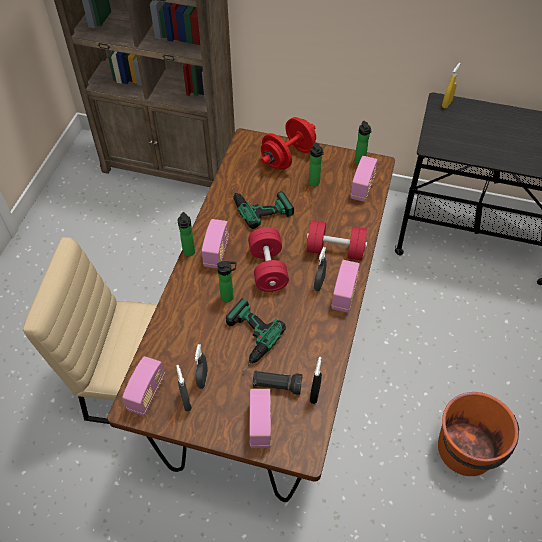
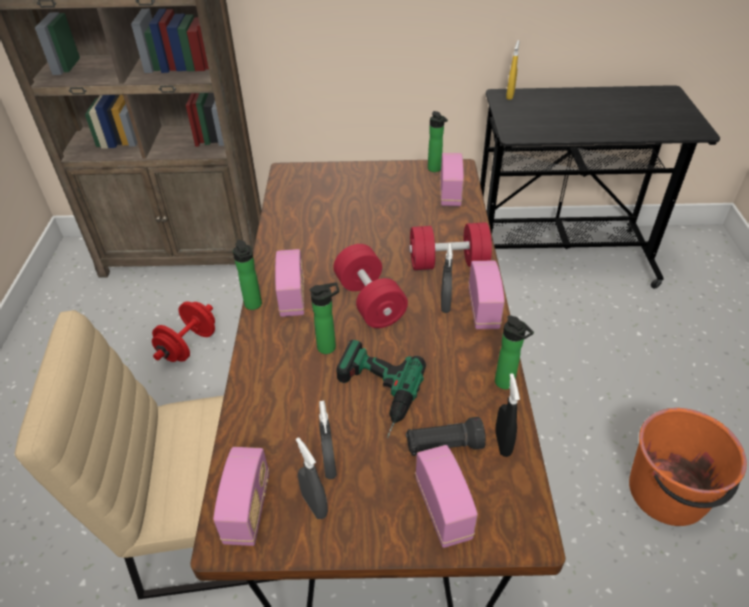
camera: 15 degrees left, 10 degrees down
(259, 204) = (329, 233): power drill -> none
(288, 157) = (346, 180): red dumbbell -> red dumbbell (188, 346)
(314, 183) = (390, 200): bottle -> bottle (506, 384)

